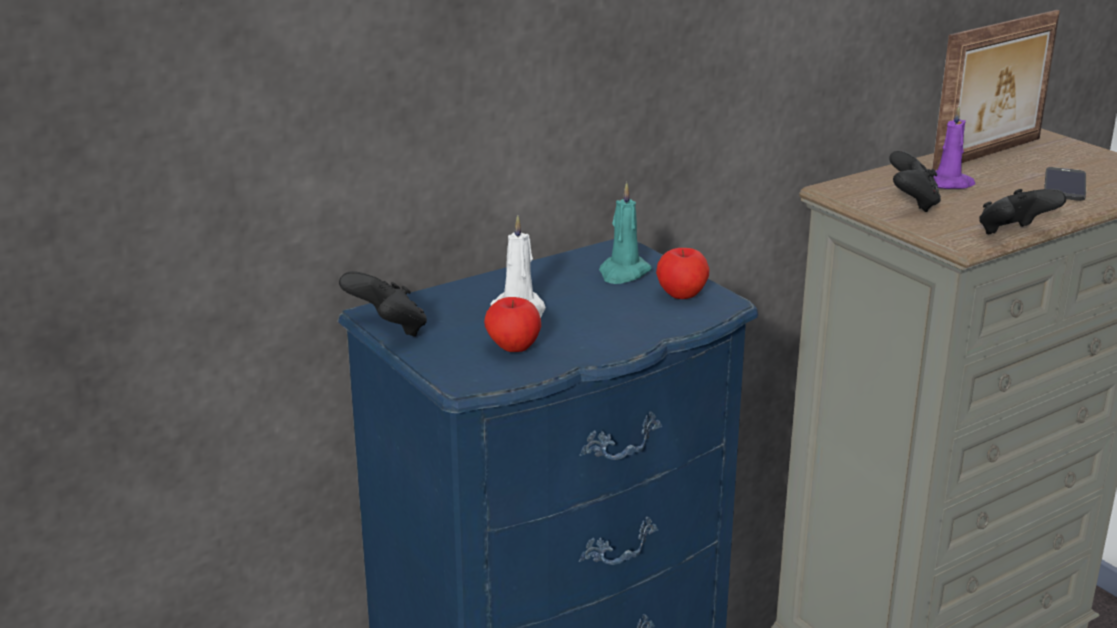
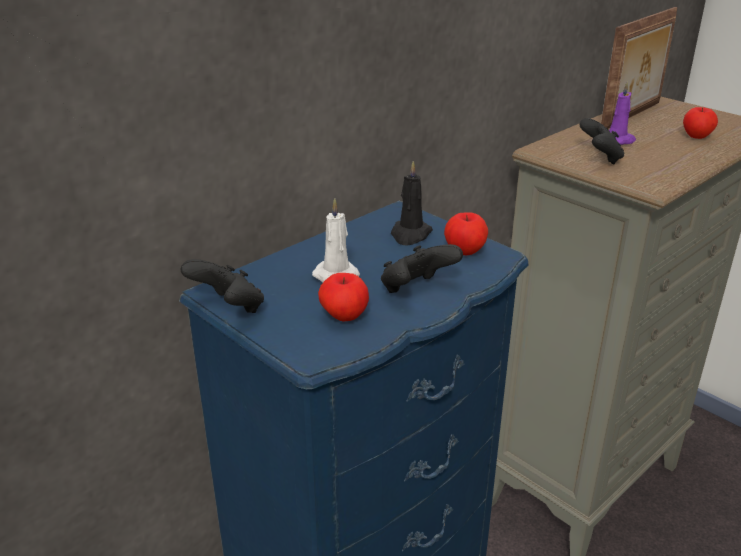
camera: 10 degrees left, 5 degrees up
(623, 273) = (410, 235): turquoise candle -> black candle
(1014, 234) = (685, 178): black game controller -> black game controller (416, 290)
(1065, 185) = (697, 136): phone -> apple

